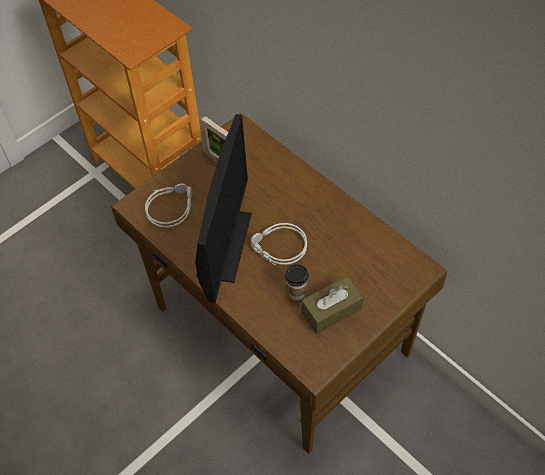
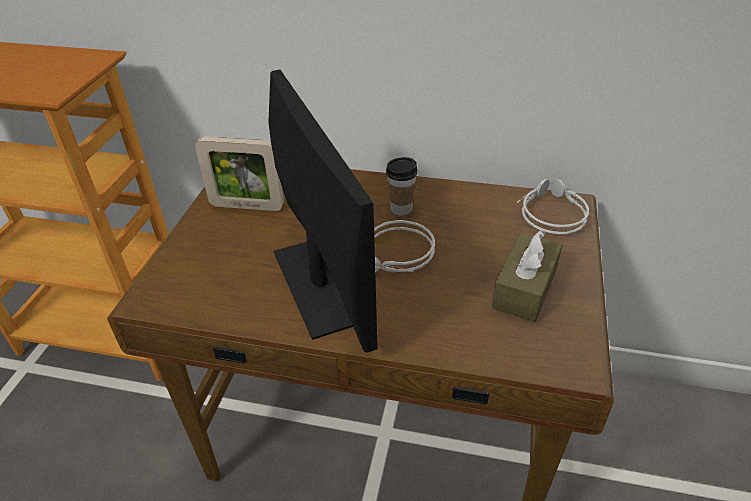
camera: 35 degrees left, 15 degrees down
(170, 207) = (206, 277): grey headphones -> grey headphones (550, 213)
(297, 293) = (465, 292): cup -> cup (401, 209)

